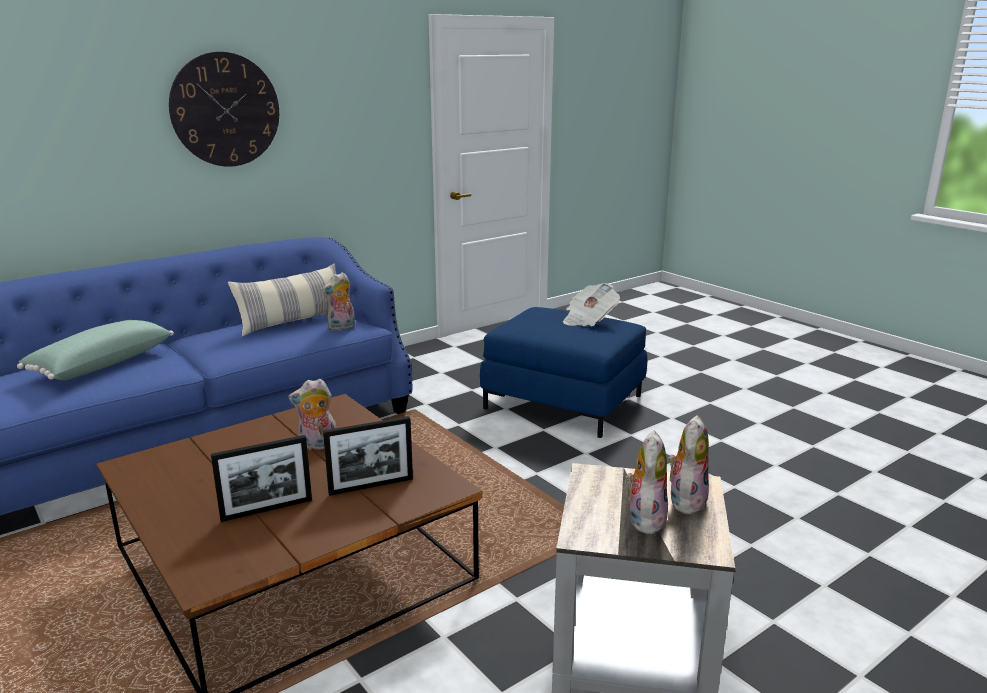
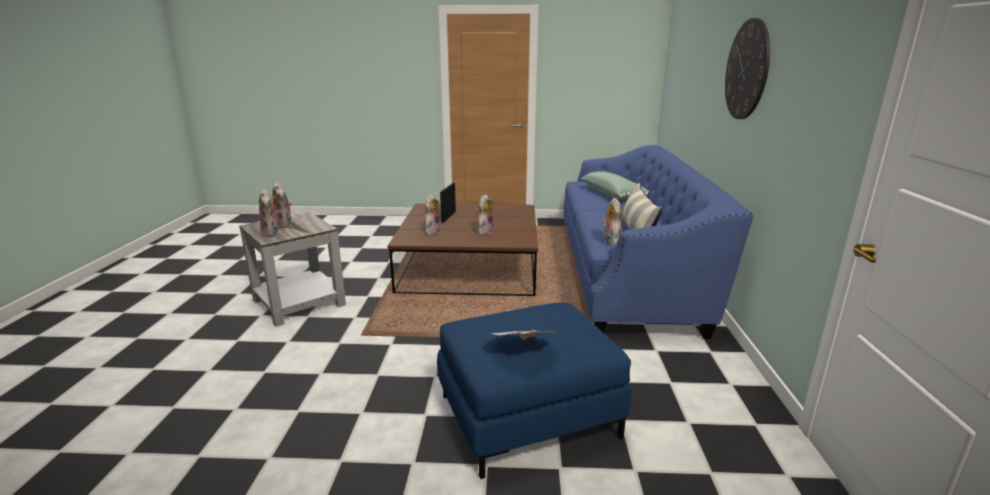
camera: 130 degrees right, 0 degrees up
(371, 486) = (431, 231): picture frame -> plush toy

